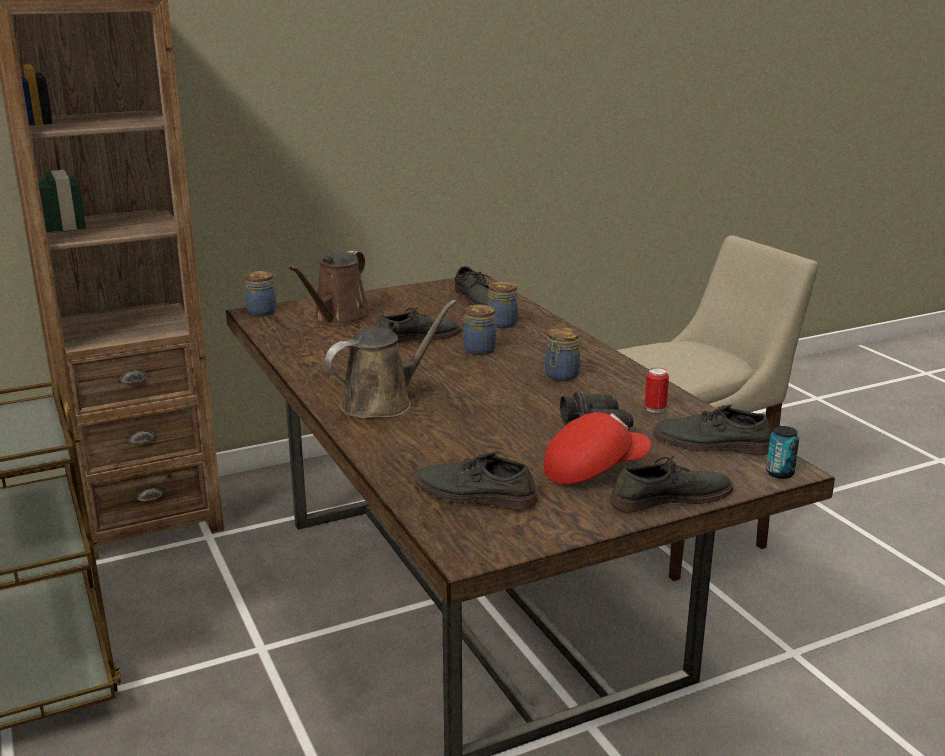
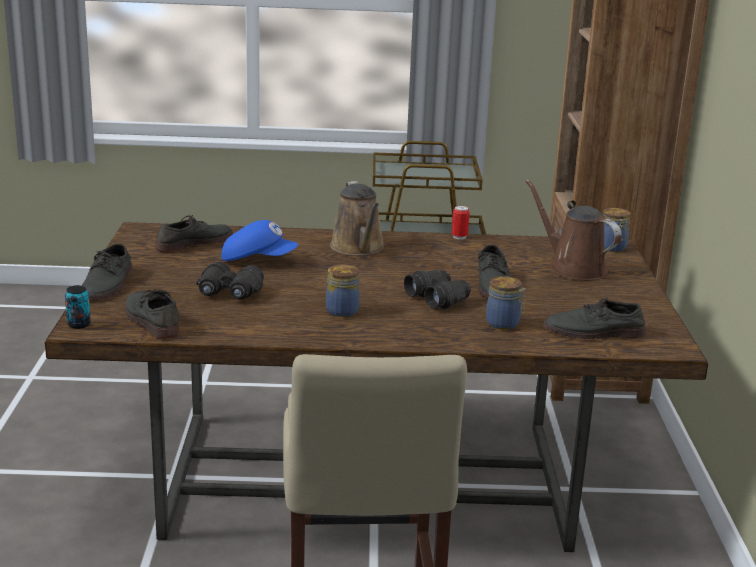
camera: 115 degrees right, 0 degrees up
(480, 349) = (438, 298): jar -> black binoculars
(485, 441) = (258, 260): none -> blue cap
(593, 470) = (174, 276): red cap -> none
(655, 409) = (233, 322): can -> can (459, 237)
(711, 444) = (150, 320): grey shoe -> grey shoe turned 75 degrees counterclockwise

